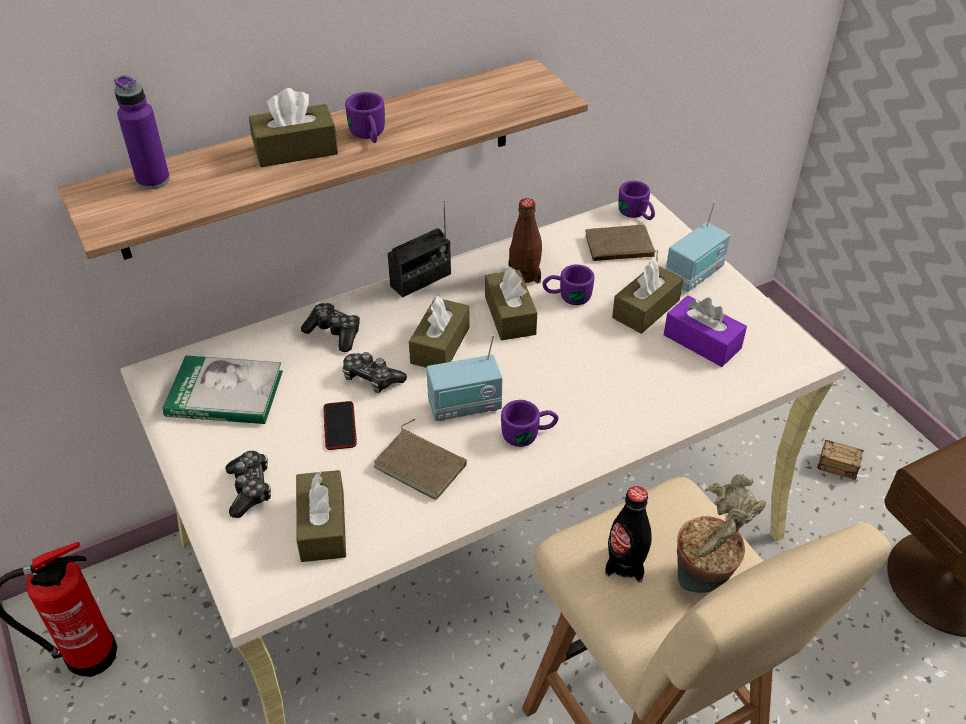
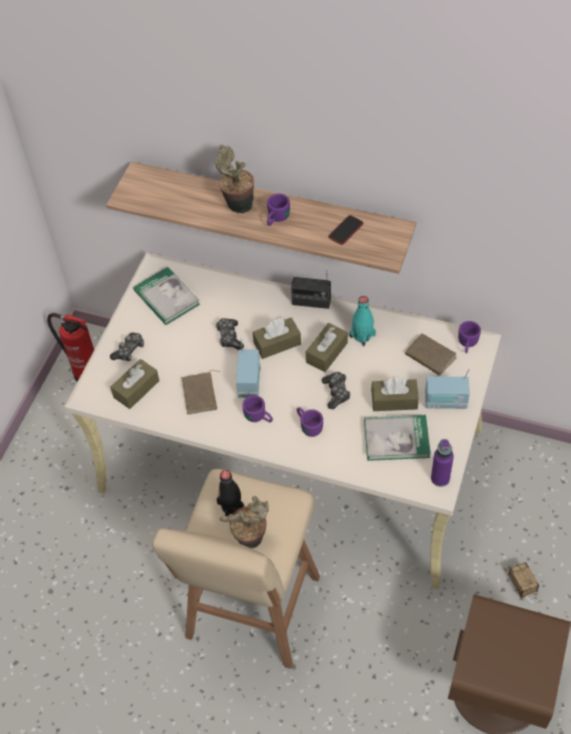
camera: 50 degrees right, 10 degrees up
(153, 180) = (166, 183): purple bottle -> purple bottle (440, 478)
(295, 150) = (237, 205): brown tissue box -> potted plant
(334, 333) = (241, 301): game controller -> game controller (336, 393)
(339, 426) = (191, 350): phone -> phone (345, 230)
(465, 406) = (250, 382): radio -> radio turned 120 degrees counterclockwise
(524, 275) = (362, 336): brown bottle -> turquoise bottle
(567, 296) = (366, 363): purple mug -> purple mug (308, 425)
(702, 341) = (396, 439): purple tissue box -> book

